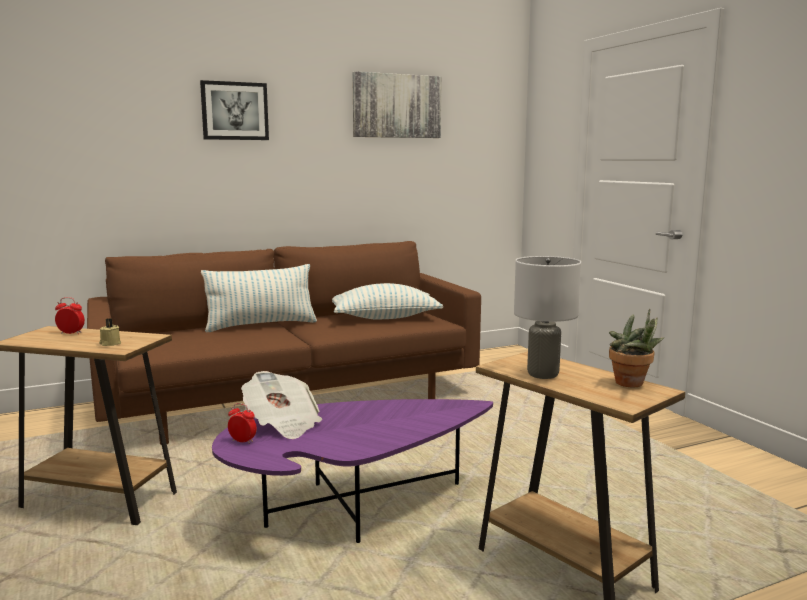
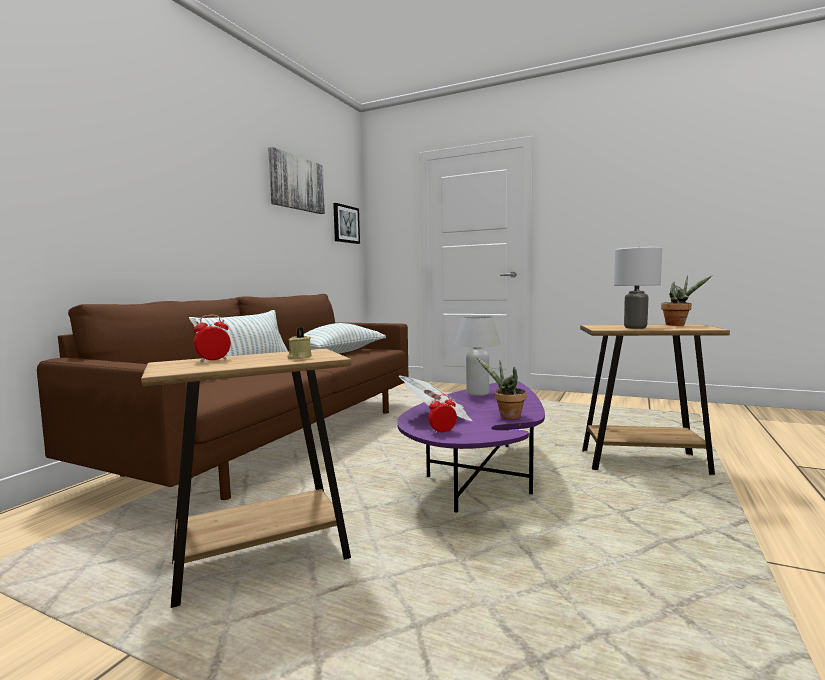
camera: 40 degrees left, 5 degrees down
(234, 111) = (181, 162): picture -> picture (345, 224)
(333, 445) = (507, 416): none -> potted plant
(396, 408) = (477, 393): none -> white table lamp

